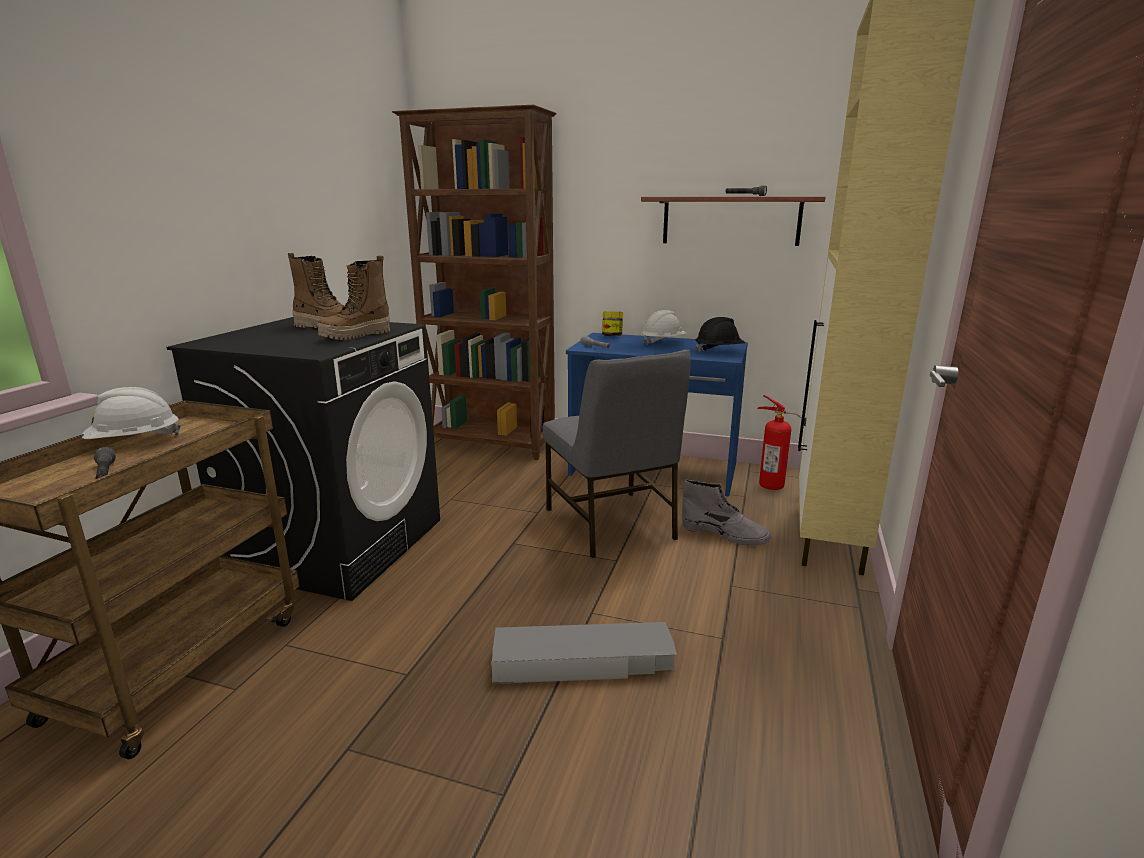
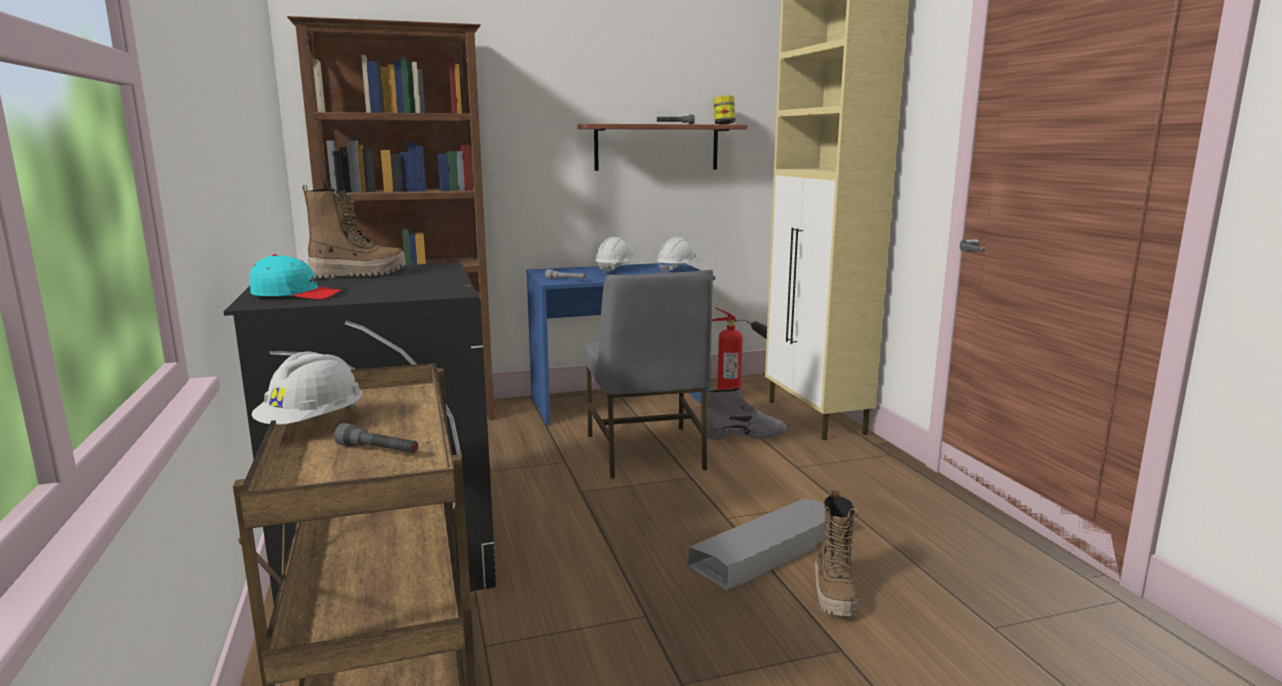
camera: 35 degrees left, 5 degrees down
(238, 339) = (296, 295): none -> turquoise cap
(356, 336) = (432, 277): boot -> boot (834, 594)
(612, 336) = (555, 270): jar -> jar (724, 124)
(612, 524) = (646, 452): grey chair -> grey chair turned 45 degrees clockwise
(719, 351) = (677, 270): black hard hat -> white hard hat

